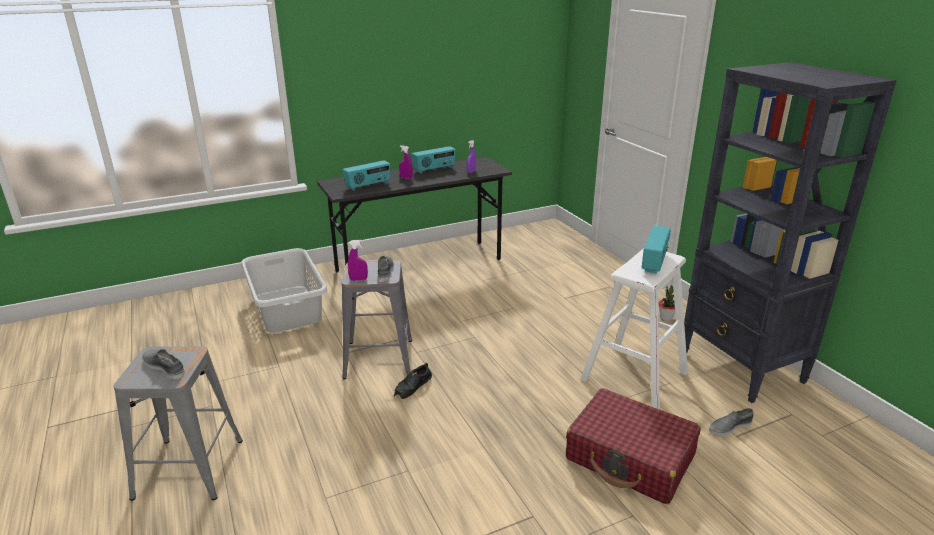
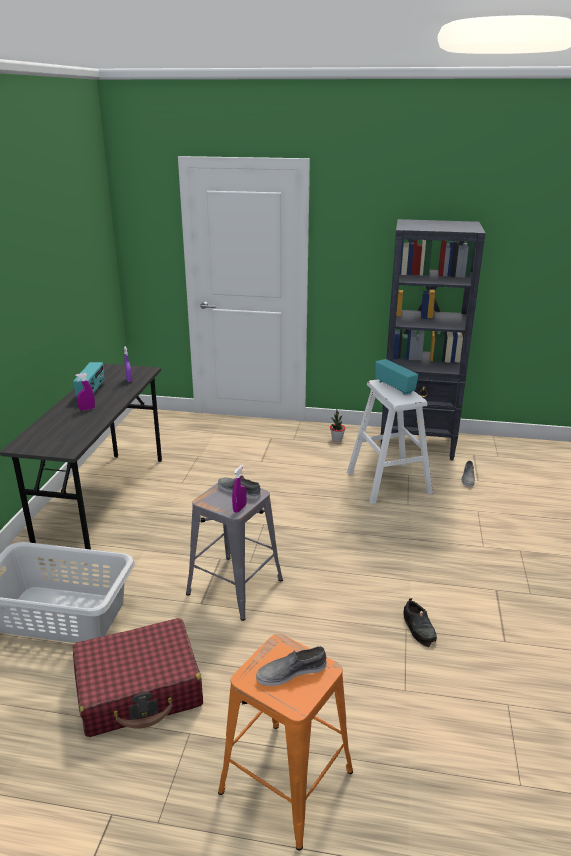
camera: 55 degrees left, 0 degrees up
(188, 468) = (285, 782): grey stool -> orange stool
(368, 186) = (72, 431): radio -> none
(413, 386) = (299, 584): black shoe -> black shoe (419, 628)
(630, 457) = (468, 525): red suitcase -> red suitcase (139, 689)

